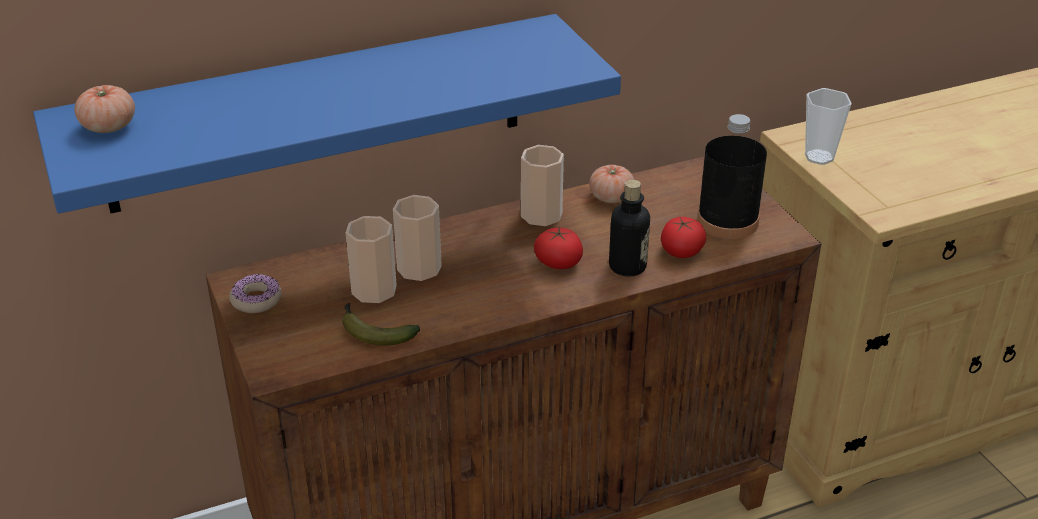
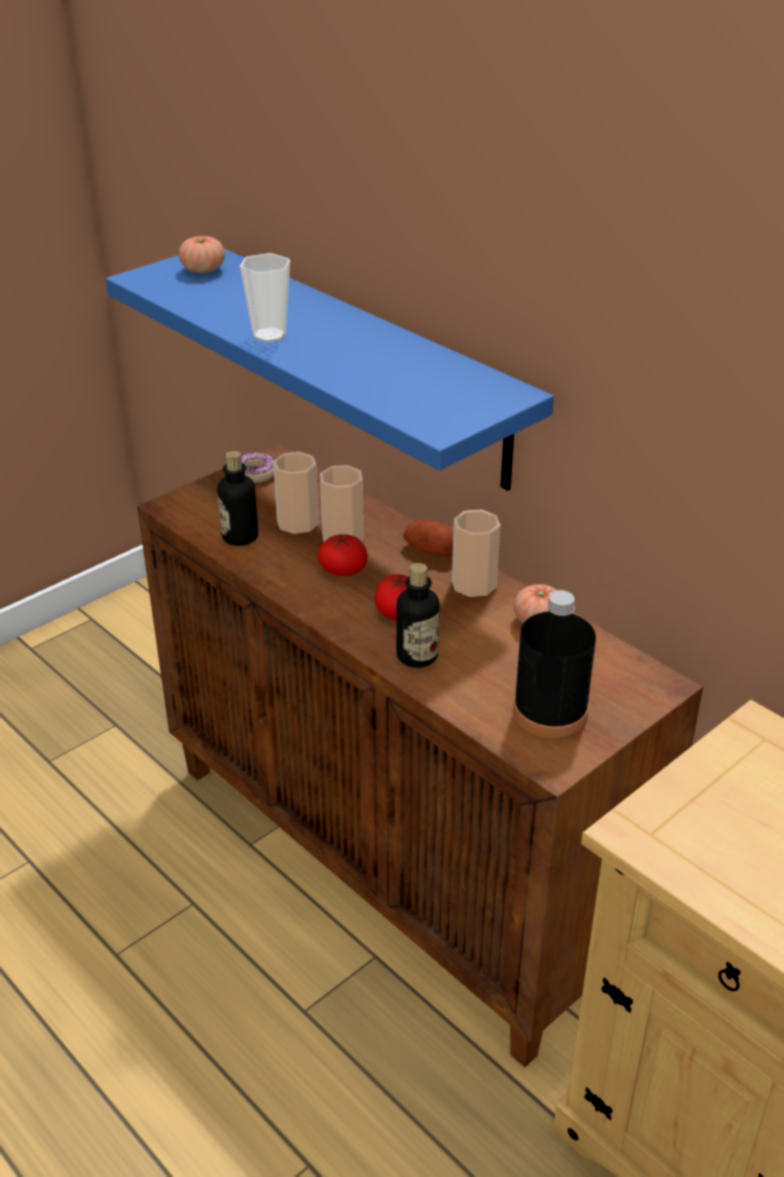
camera: 70 degrees right, 0 degrees up
(373, 331) = (240, 537): banana -> bottle
(477, 223) = (433, 551): none -> potato
(681, 251) = (467, 688): tomato -> tomato (343, 569)
(819, 157) = (726, 756): cup -> cup (269, 335)

